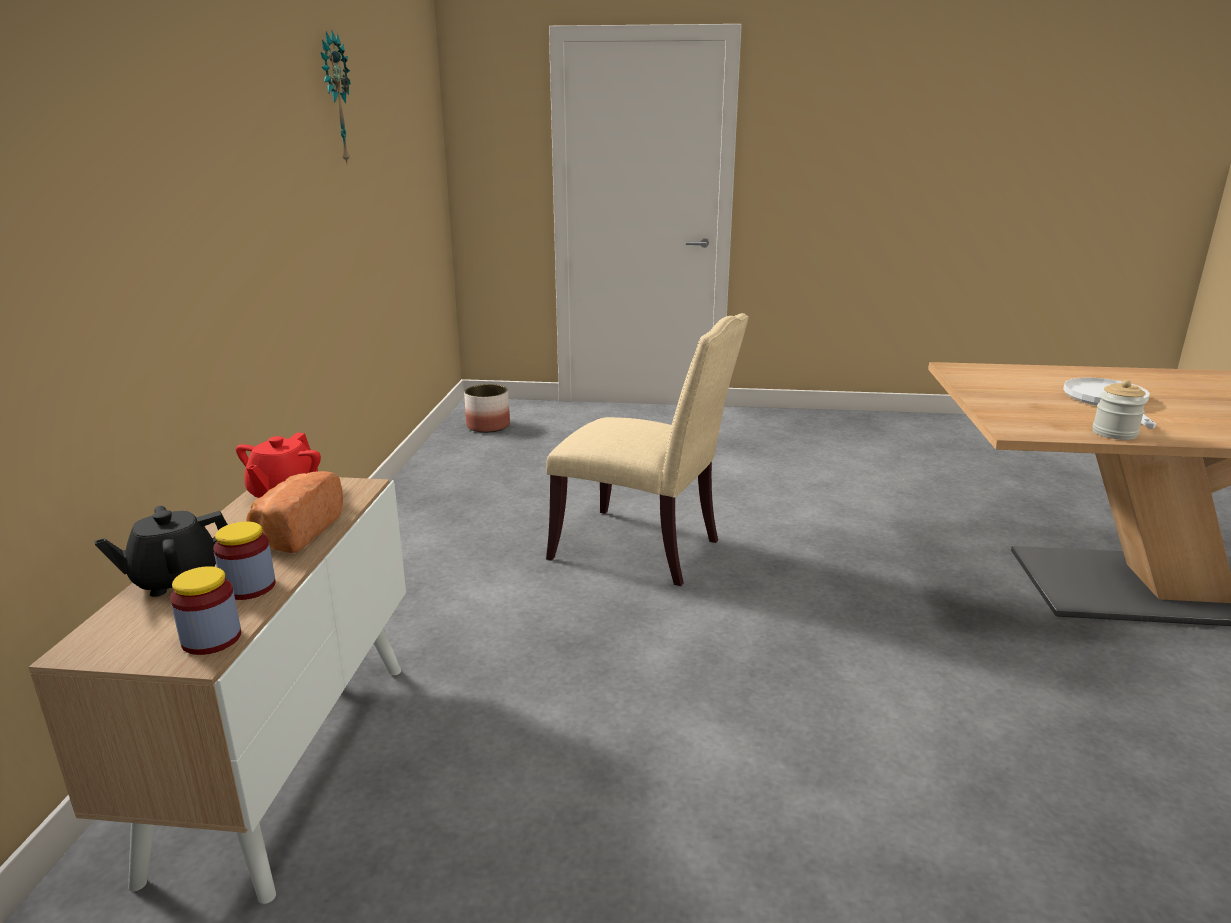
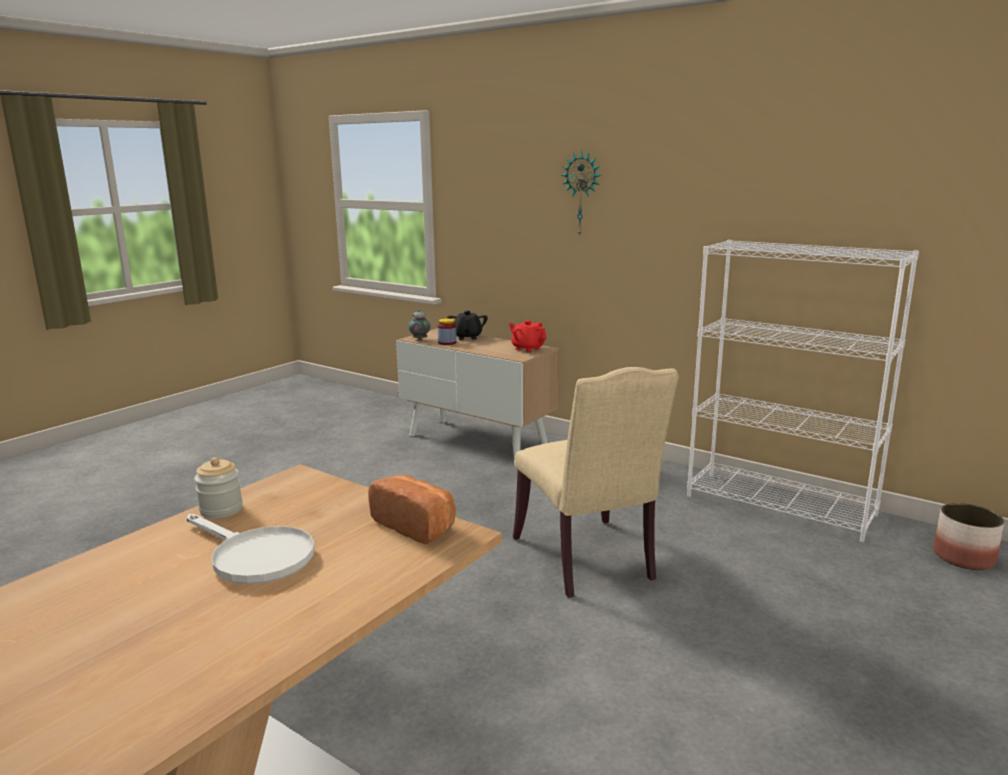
camera: 120 degrees right, 5 degrees down
(211, 639) = (419, 339): jar -> teapot
(295, 532) = (484, 348): bread -> bread (417, 525)
(334, 99) = (801, 164): wall clock -> wall clock (582, 194)
(433, 484) = (780, 505): none -> white bookcase
(643, 549) = (588, 560): beige chair -> beige chair turned 75 degrees counterclockwise

